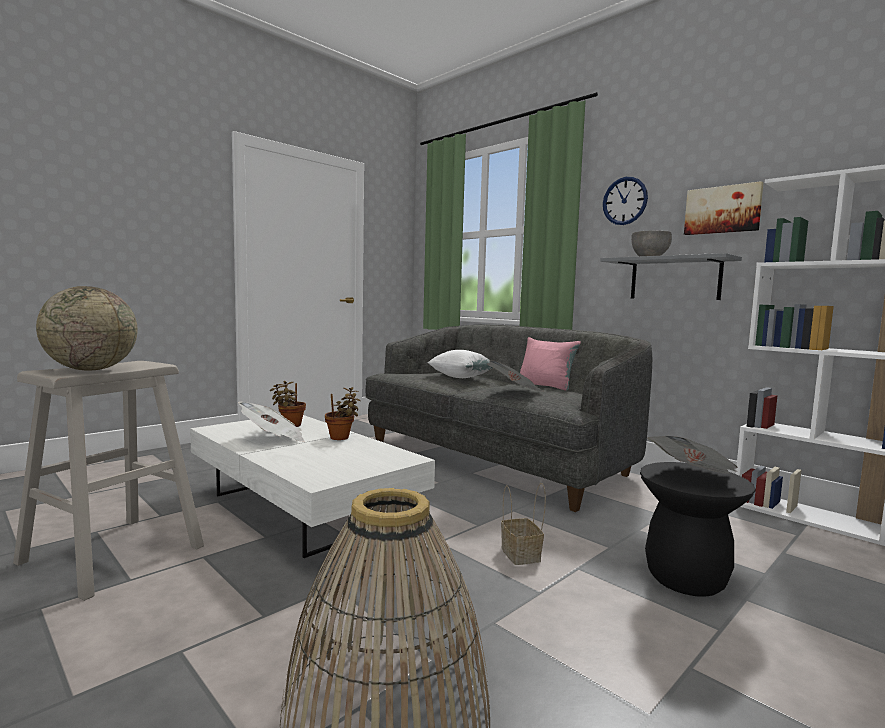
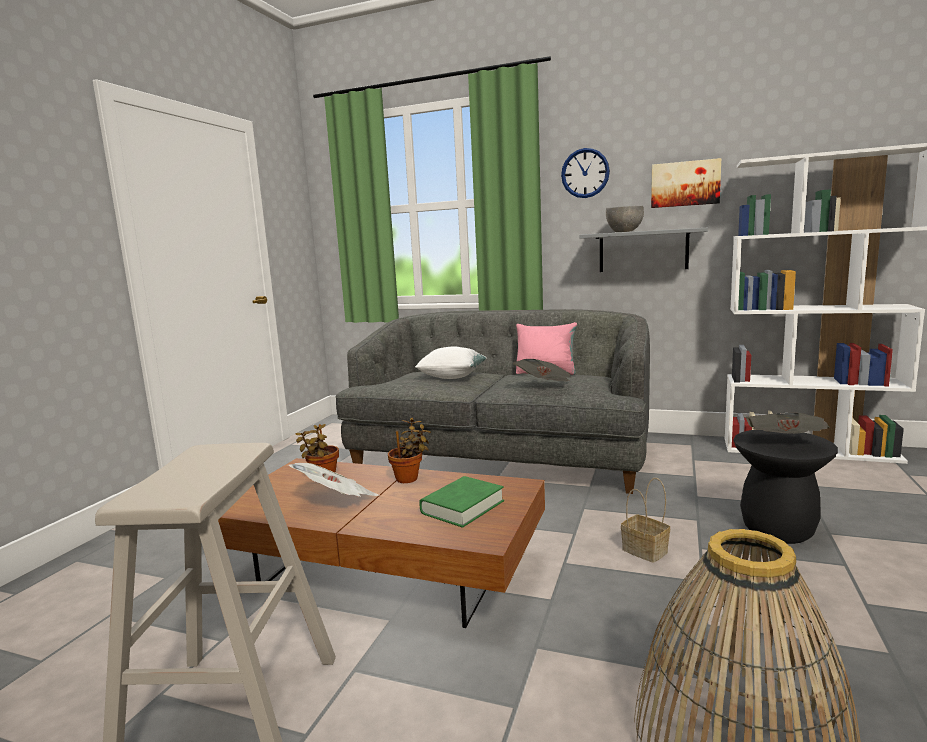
camera: 25 degrees left, 5 degrees up
(91, 369) = (194, 479): globe -> none
(304, 509) = (385, 572): white coffee table -> brown coffee table
(342, 461) = (462, 507): none -> green book

